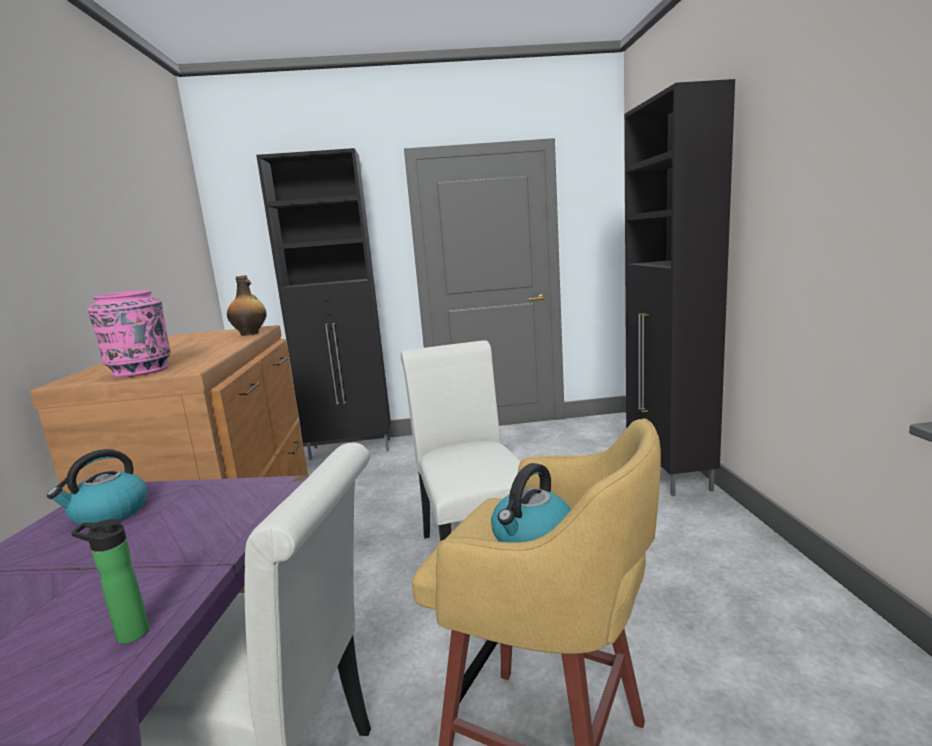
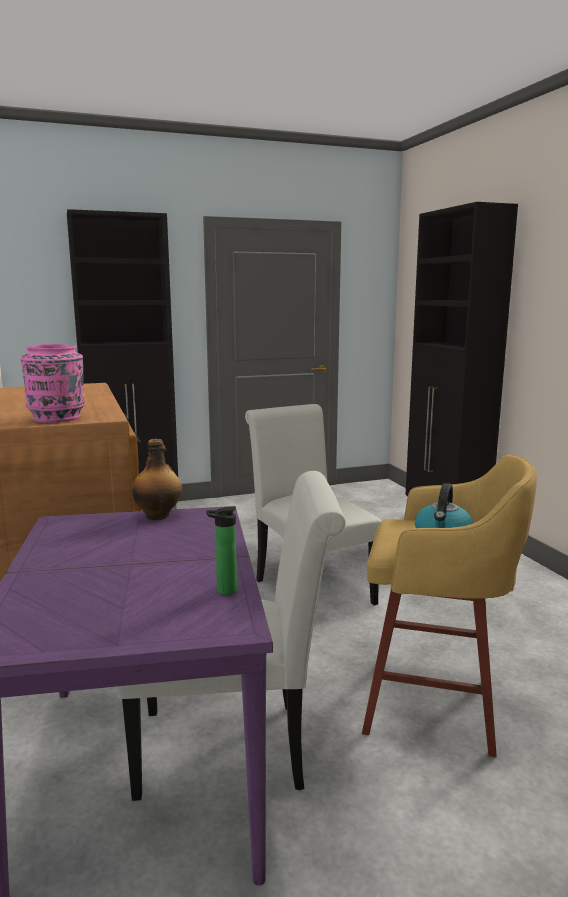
camera: 15 degrees left, 0 degrees up
(109, 514) = (90, 534): kettle -> none
(250, 334) = (95, 390): bottle -> bottle (158, 516)

